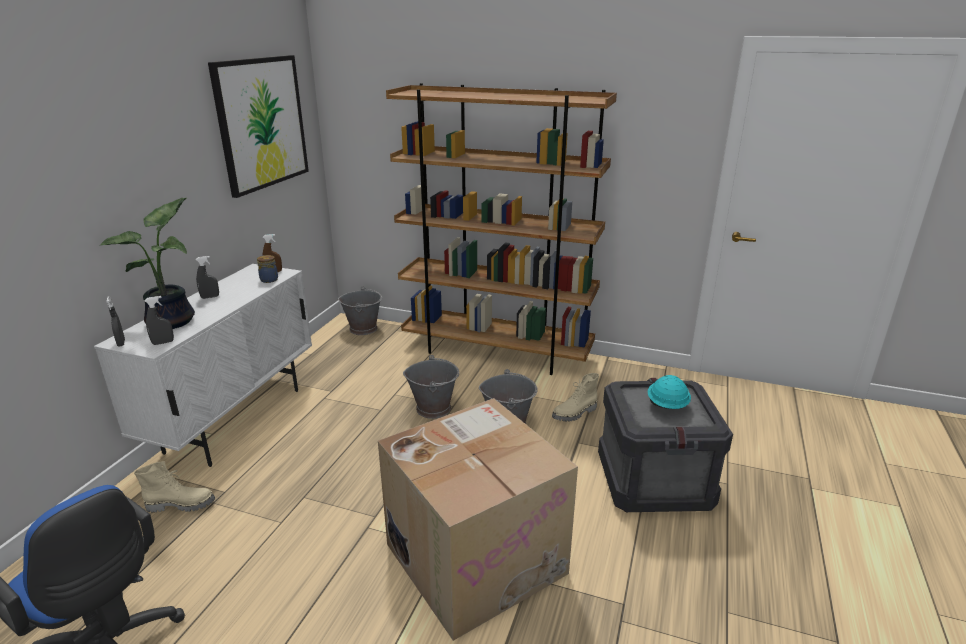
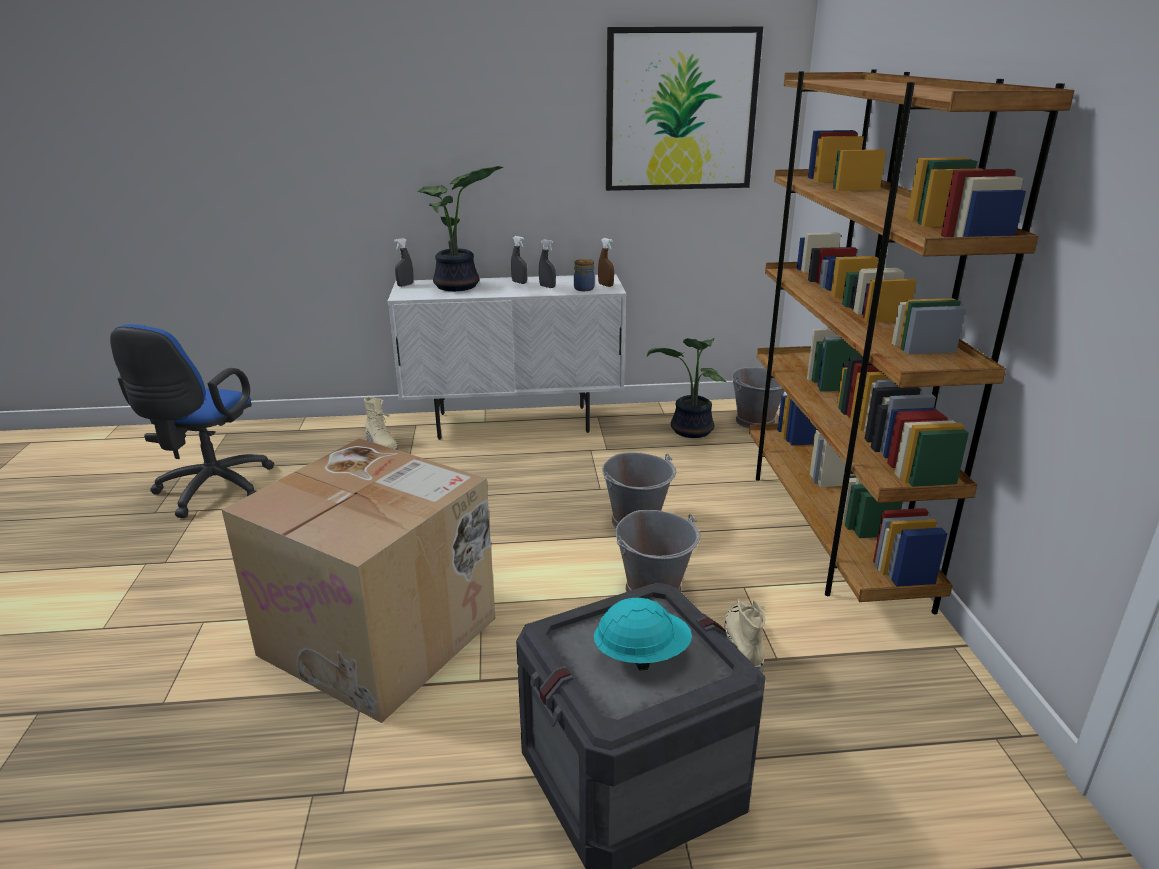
camera: 65 degrees right, 0 degrees up
(163, 342) = (416, 295): grey spray bottle -> grey spray bottle (547, 287)
(347, 353) = (690, 431): none -> potted plant
(575, 413) = (742, 646): beige boot -> beige boot turned 60 degrees clockwise

